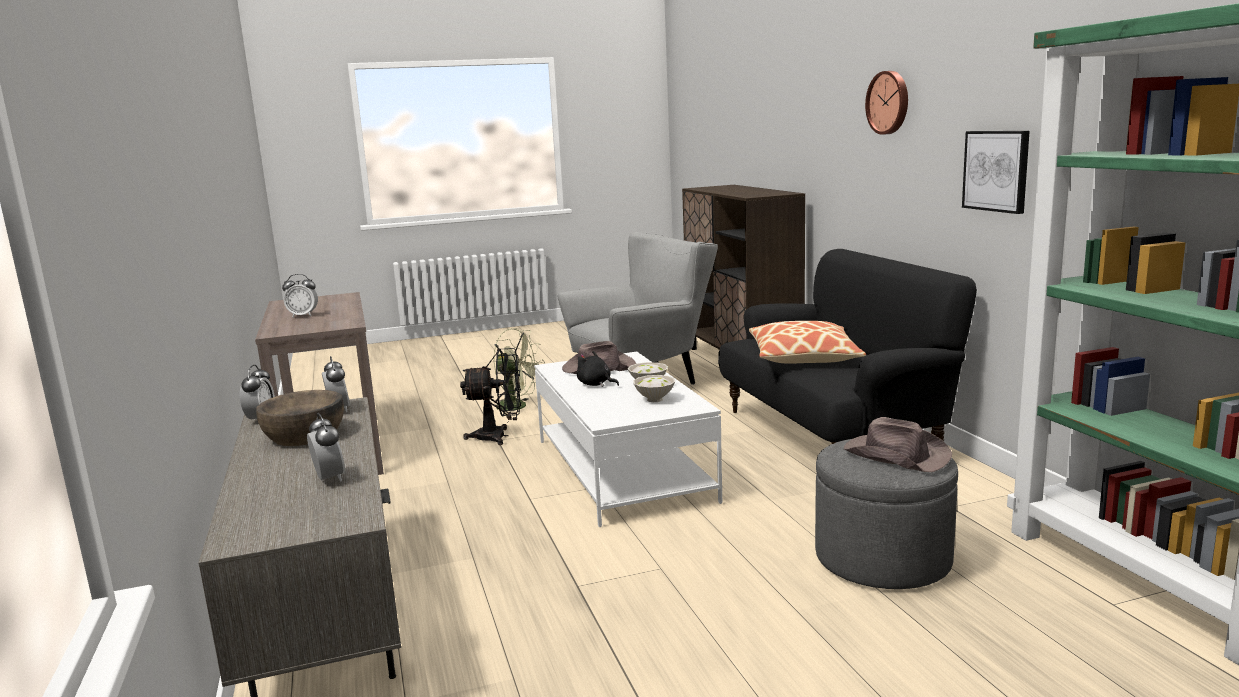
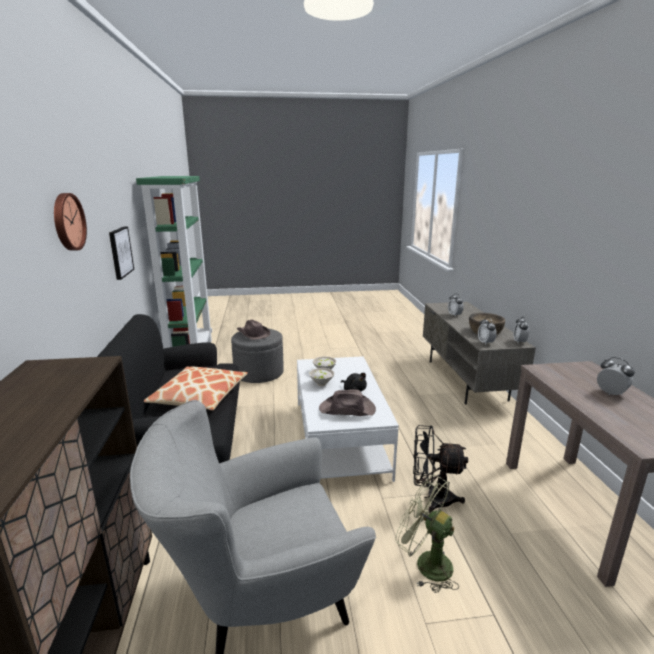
camera: 170 degrees left, 5 degrees up
(303, 316) = (611, 393): alarm clock -> alarm clock turned 45 degrees clockwise

